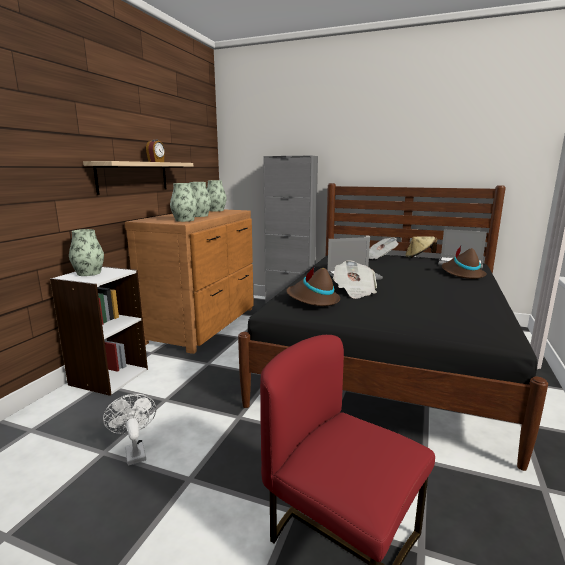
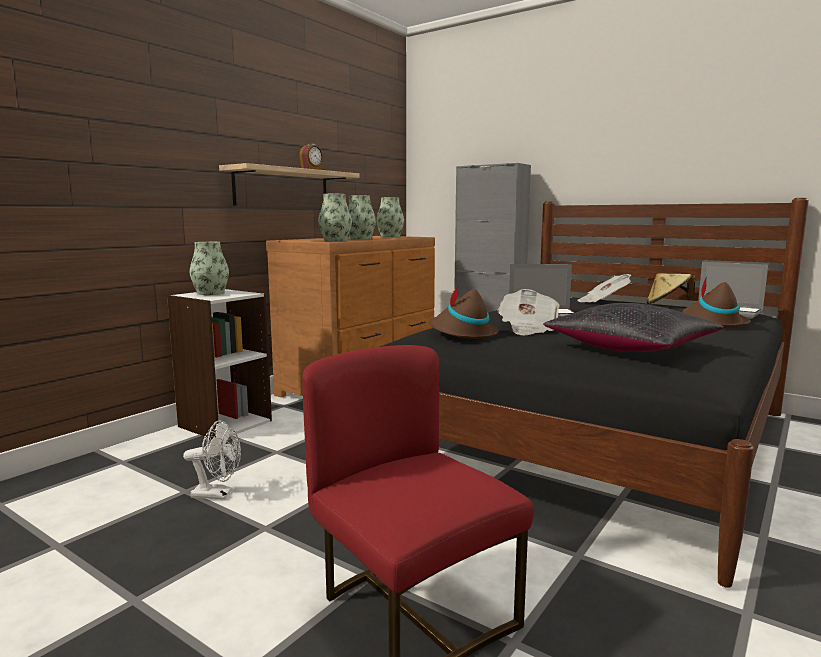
camera: 15 degrees right, 5 degrees down
(134, 451) = (218, 494): white fan -> white fan turned 105 degrees clockwise
(436, 306) = (630, 348): none -> black pillow

